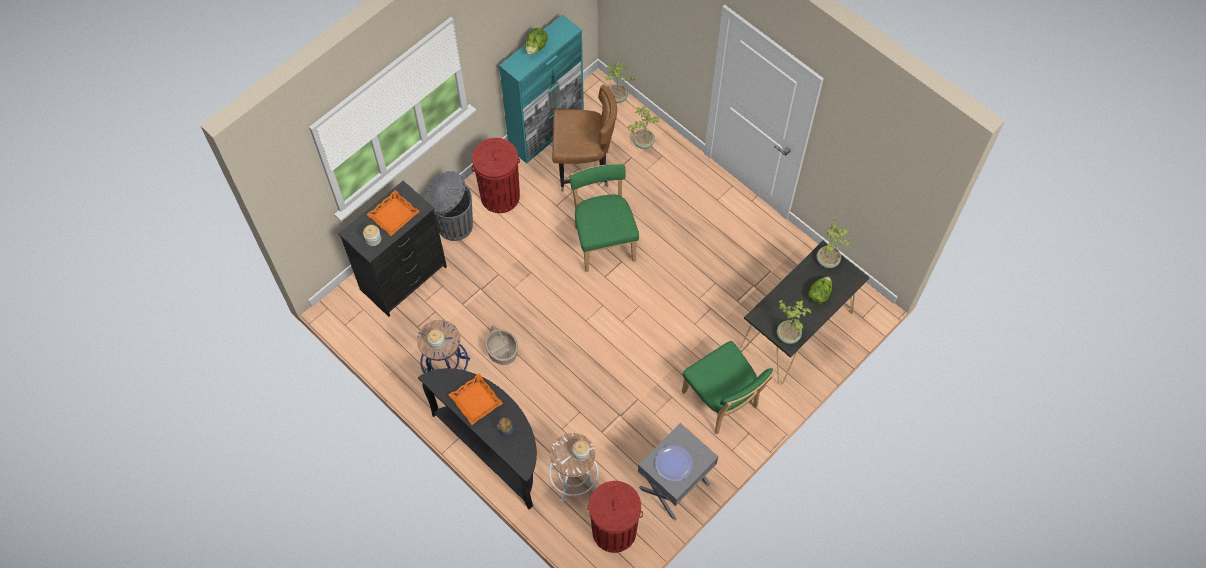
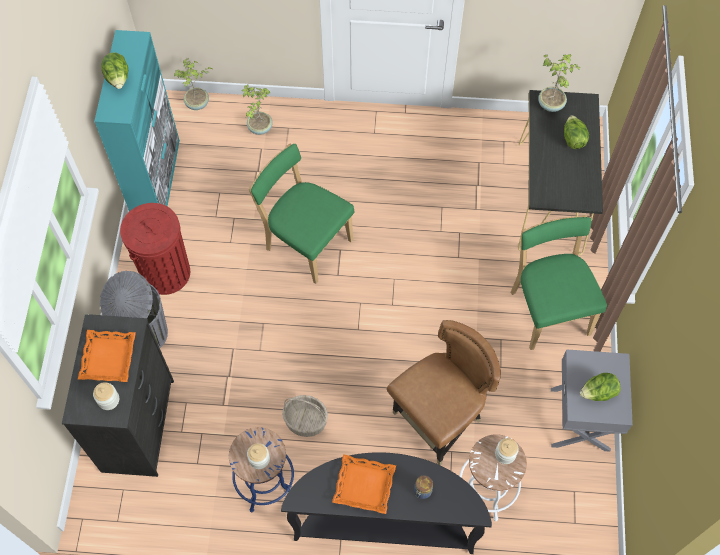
camera: 40 degrees left, 0 degrees up
(584, 169) = (226, 190): brown chair -> brown chair (438, 420)
(614, 531) = (568, 507): red trash can -> none
(674, 463) = (598, 393): plate -> lettuce
(722, 402) = (548, 309): green chair -> green chair turned 120 degrees counterclockwise
(788, 334) = (582, 194): potted plant -> none

